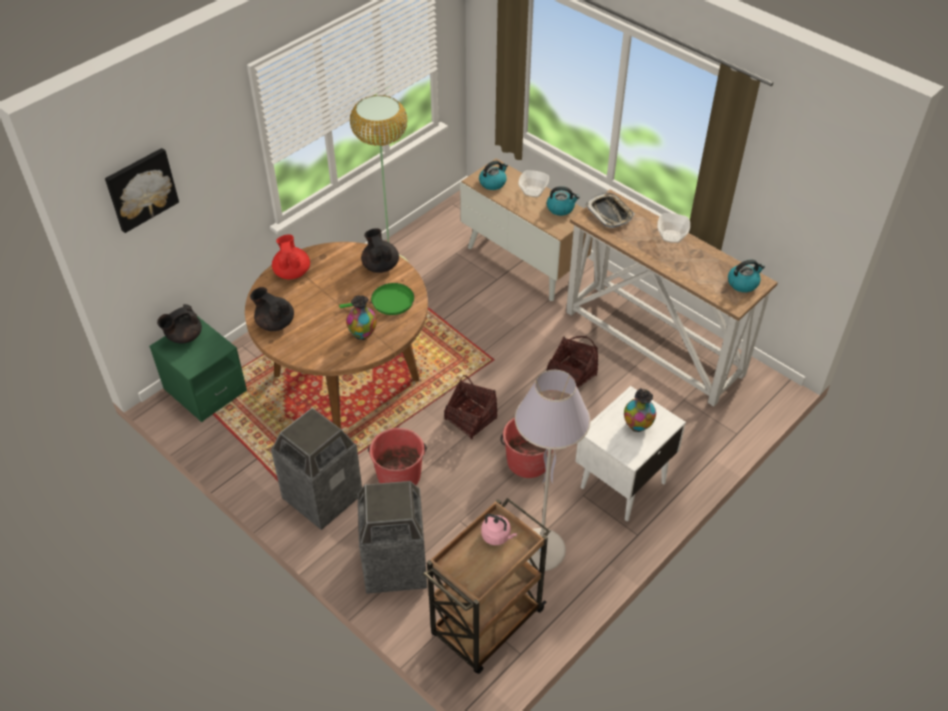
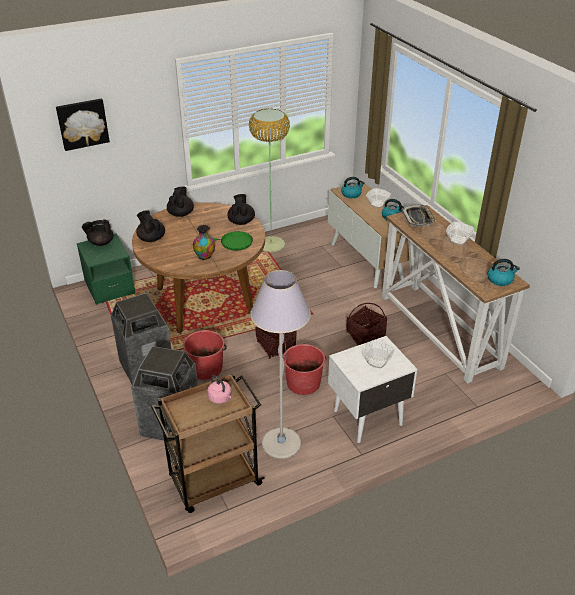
camera: 20 degrees right, 10 degrees down
(292, 272) = (181, 213): red teapot -> black teapot
(637, 425) = (377, 362): vase -> bowl

